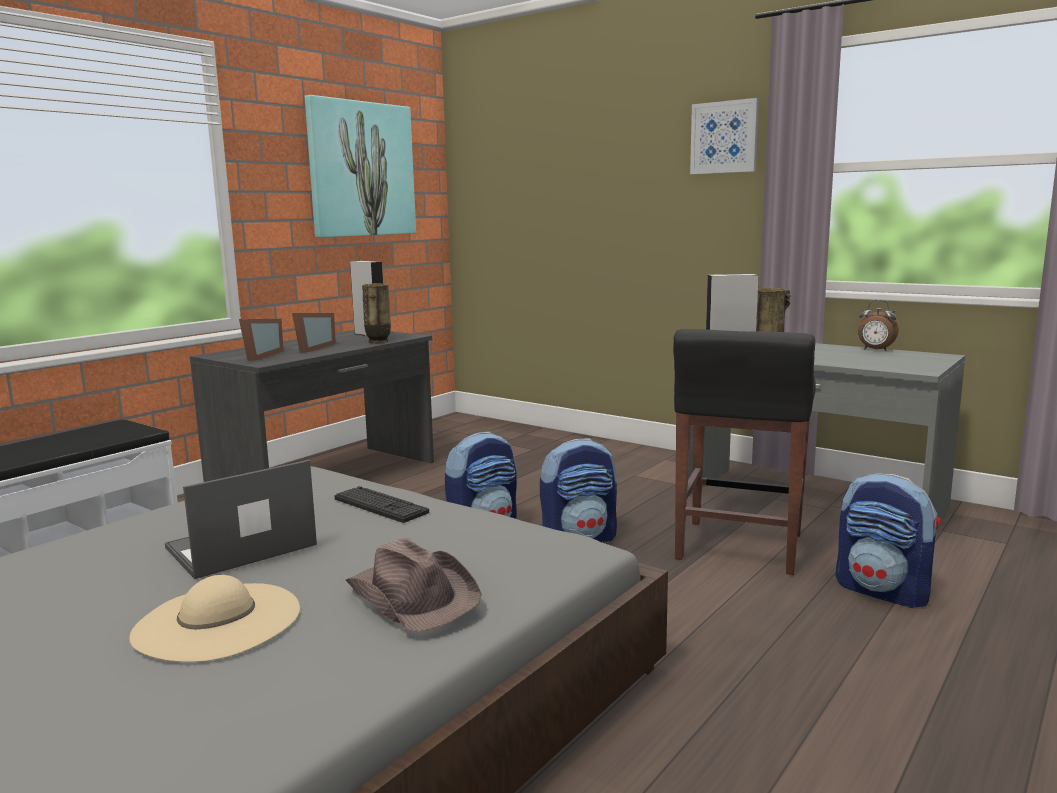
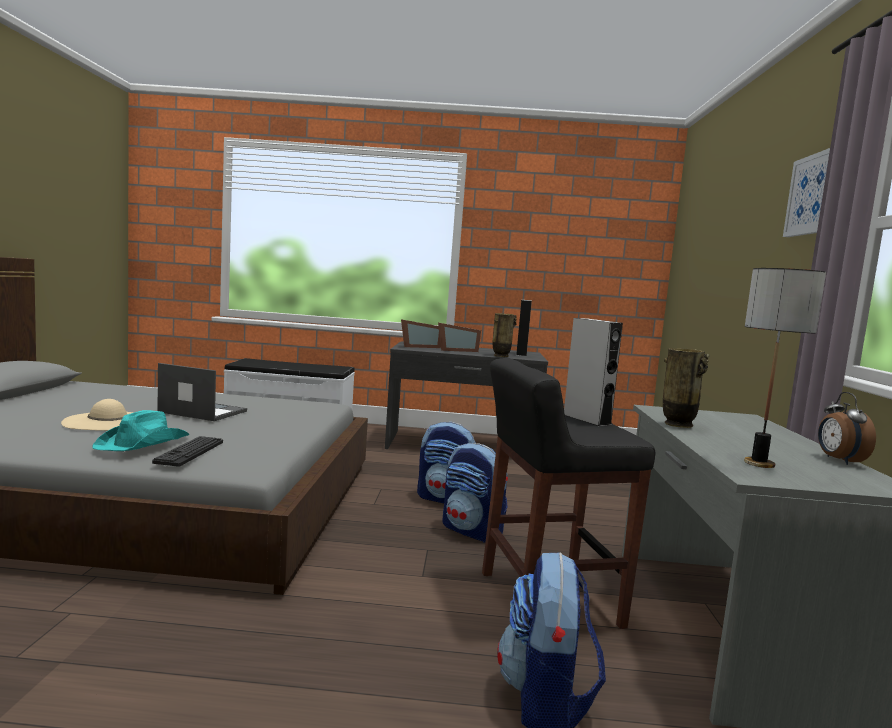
camera: 55 degrees right, 5 degrees down
(361, 169) = (576, 237): picture -> none
(380, 505) = (284, 423): keyboard -> keyboard (190, 452)
(413, 595) = (144, 442): brown hat -> turquoise hat
(886, 363) = (759, 463): none -> table lamp

